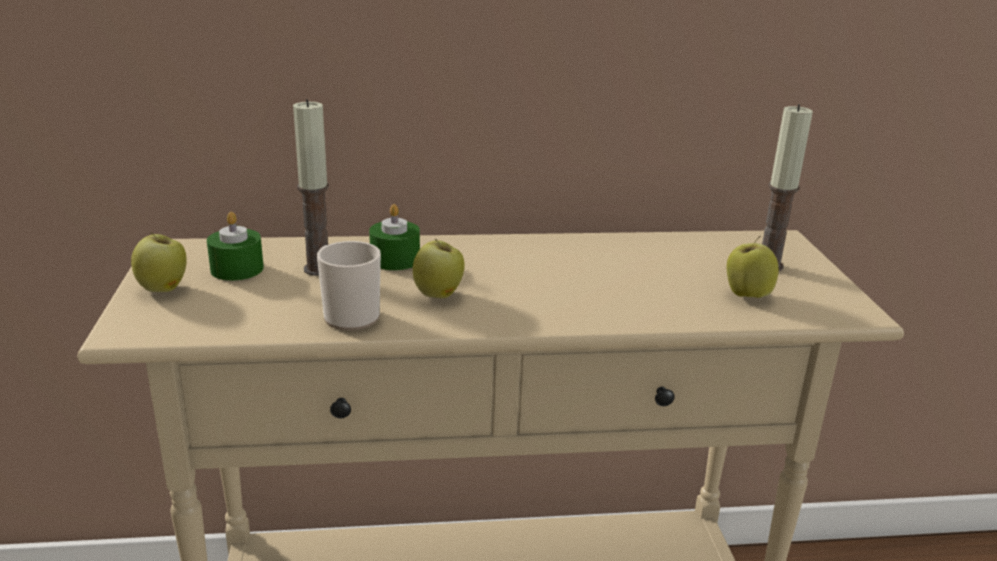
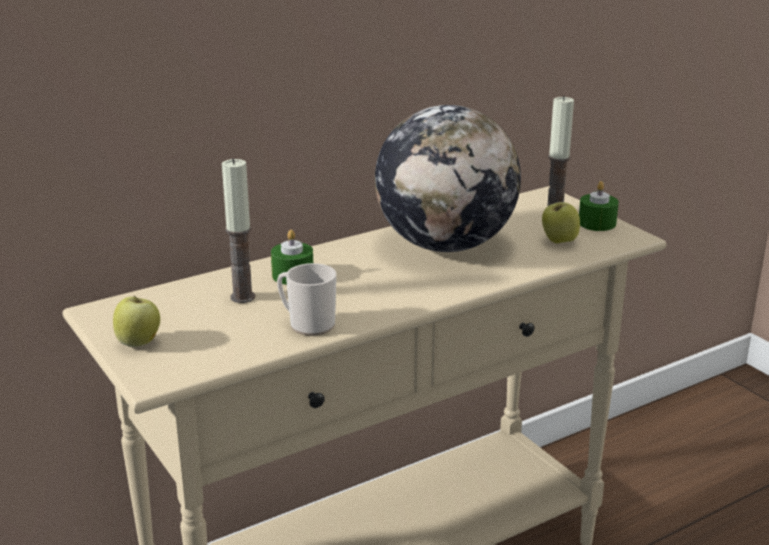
camera: 25 degrees left, 0 degrees up
(237, 269) = (177, 313): green candle -> green candle (597, 223)
(439, 295) = (356, 293): apple -> none
(599, 267) = (445, 245): none -> globe

